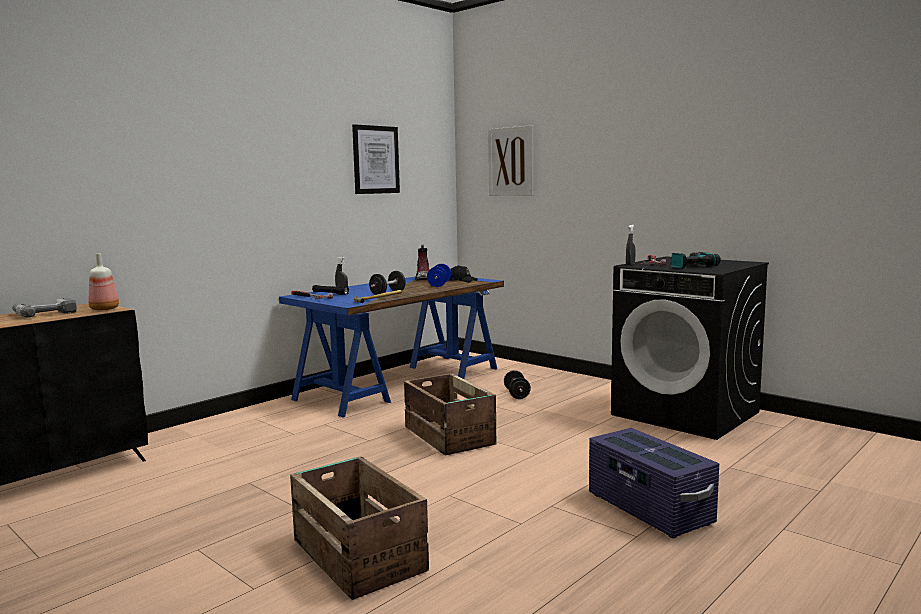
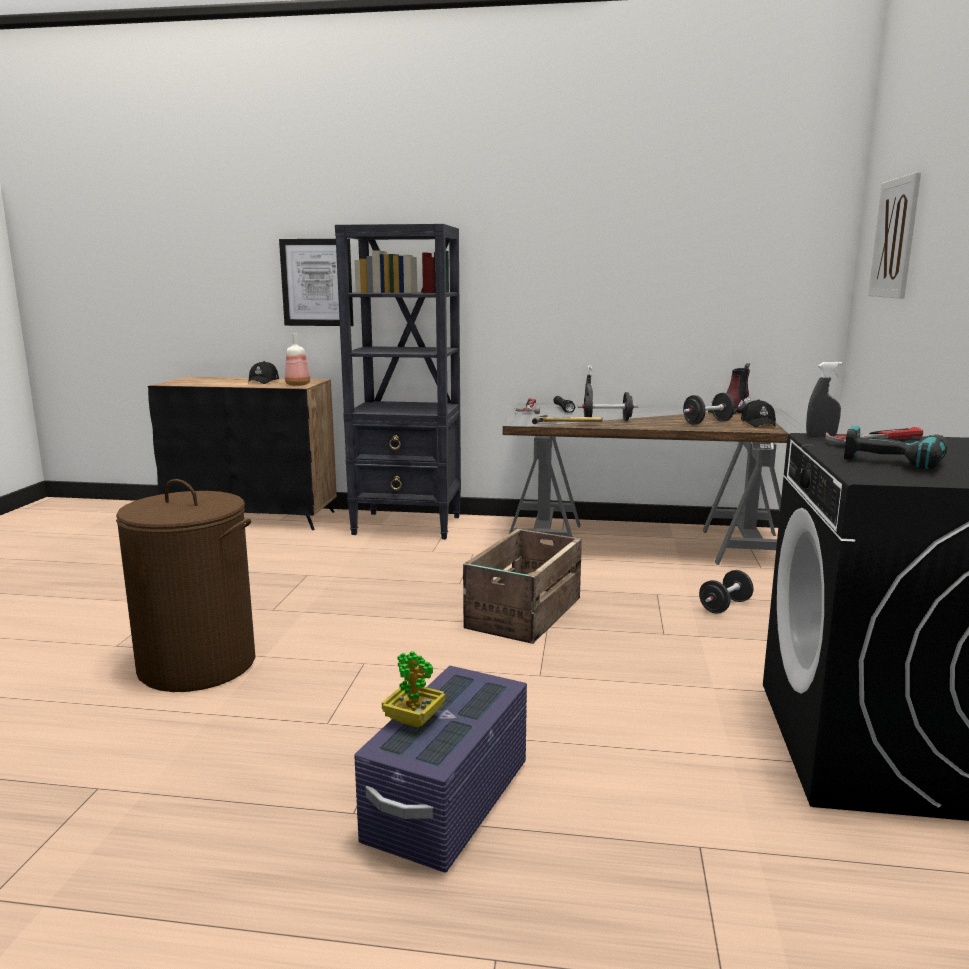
camera: 55 degrees right, 5 degrees up
(43, 314) = (263, 381): power drill -> black cap
(221, 428) = (408, 525): none -> black bookcase
(358, 554) = (198, 664): crate -> brown laundry basket
(376, 159) = (687, 239): picture -> picture (317, 282)
(400, 383) = (643, 542): blue desk -> grey desk
(439, 285) = (707, 422): blue dumbbell -> black dumbbell
(649, 457) = (414, 720): none -> potted plant

